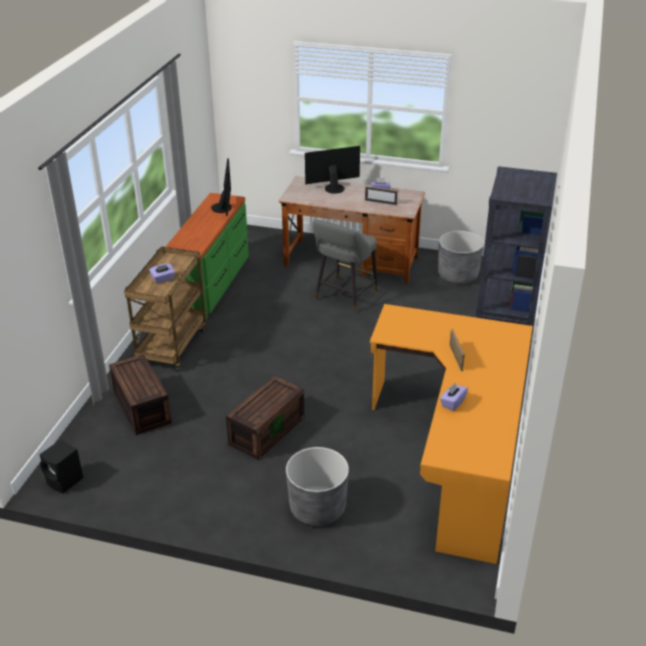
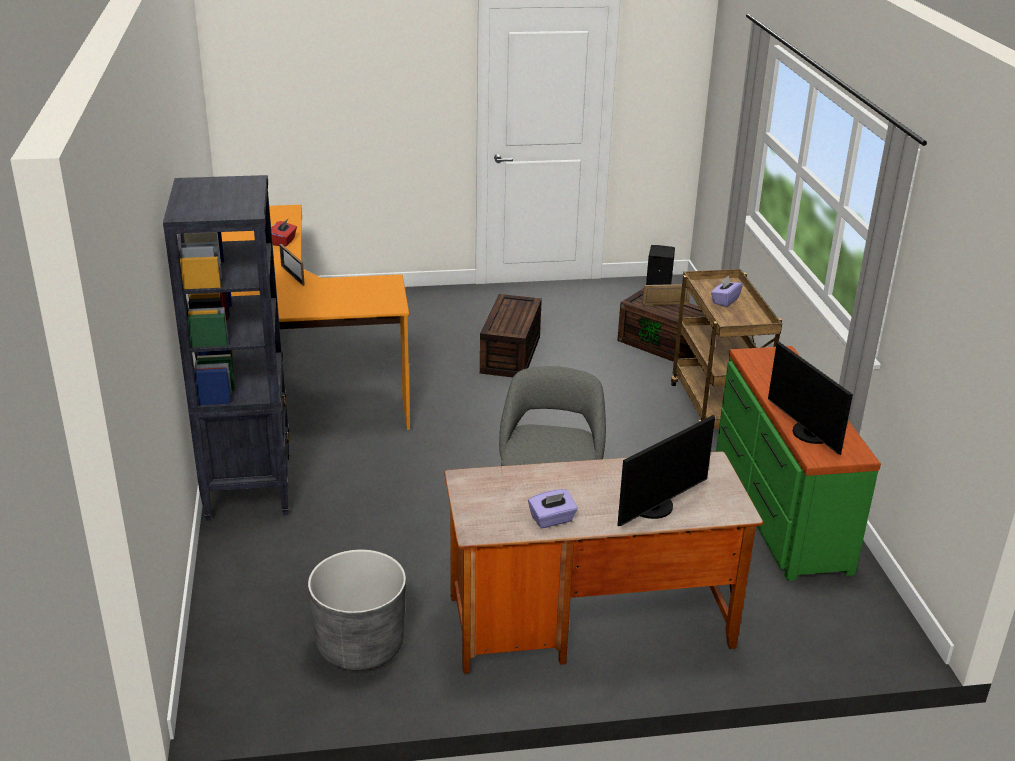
camera: 155 degrees right, 5 degrees down
(317, 508) = (412, 313): grey planter -> none
(380, 202) = (532, 492): picture frame -> picture frame (665, 304)
(452, 403) = (284, 241): purple tissue box -> red tissue box

